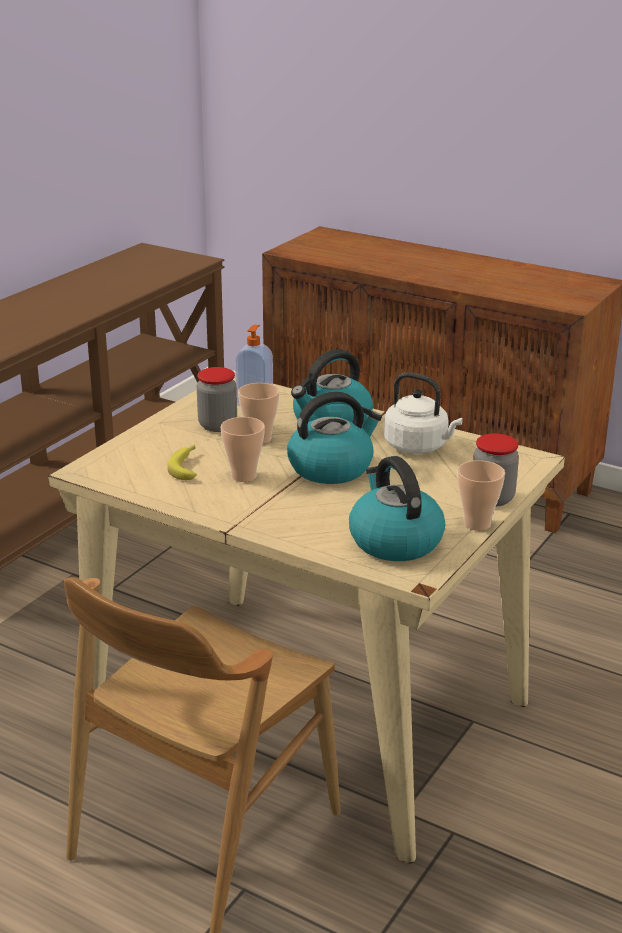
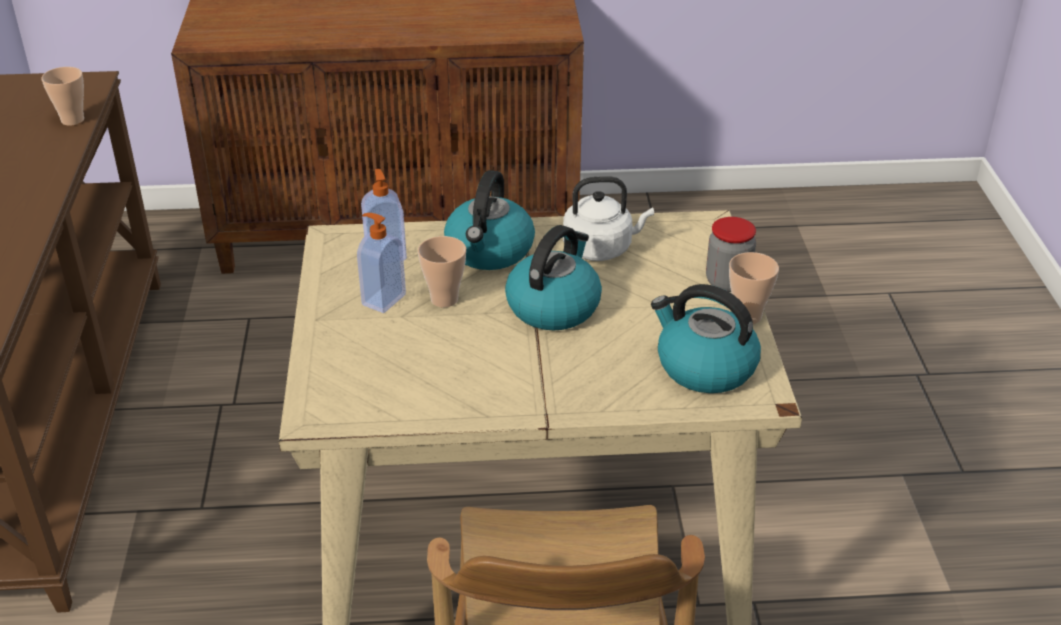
camera: 35 degrees left, 10 degrees up
(187, 466) = (414, 364): banana -> none
(217, 425) = (382, 299): jar -> soap dispenser
(243, 476) = (484, 352): cup -> cup (72, 120)

